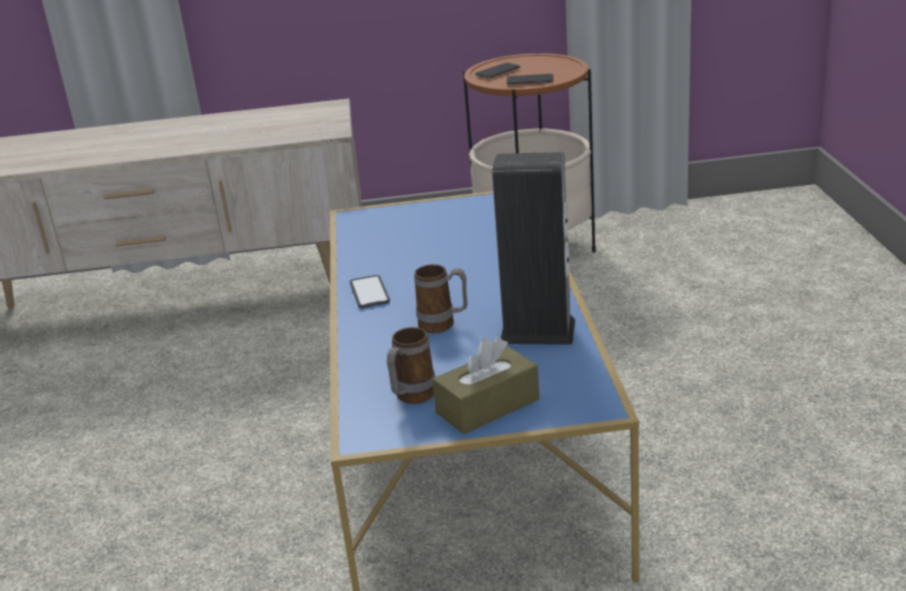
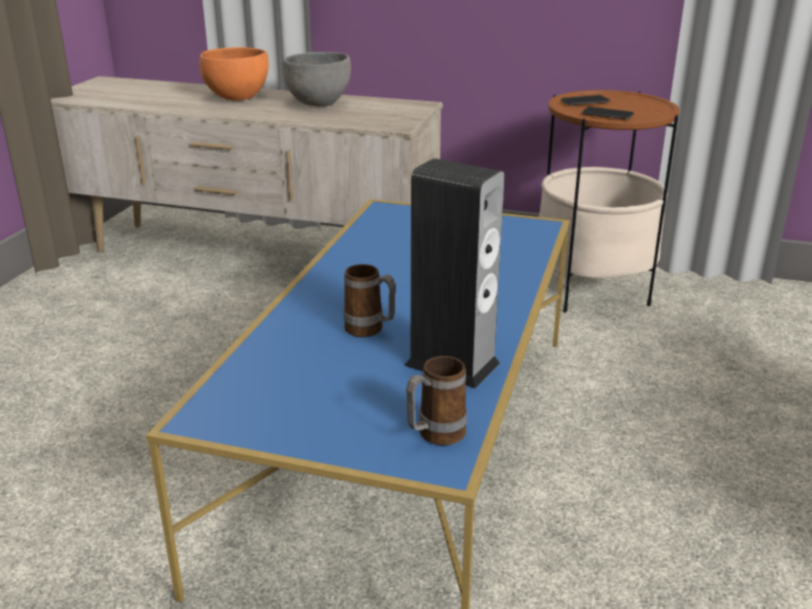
camera: 20 degrees right, 0 degrees up
(129, 136) = (237, 97): none -> orange bowl
(225, 125) = (318, 103): none -> grey bowl
(369, 292) = (333, 281): phone -> none
(411, 398) = (274, 395): mug -> mug (434, 436)
(487, 406) = (335, 427): brown tissue box -> none

